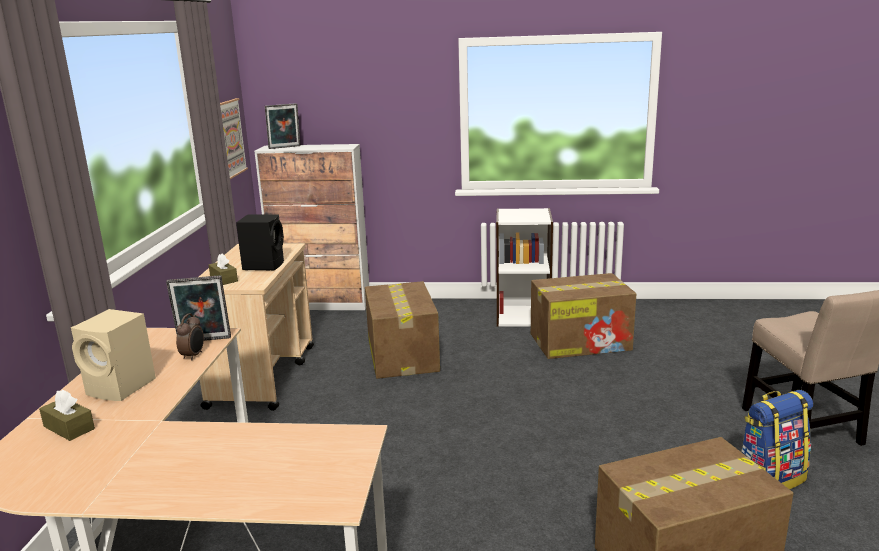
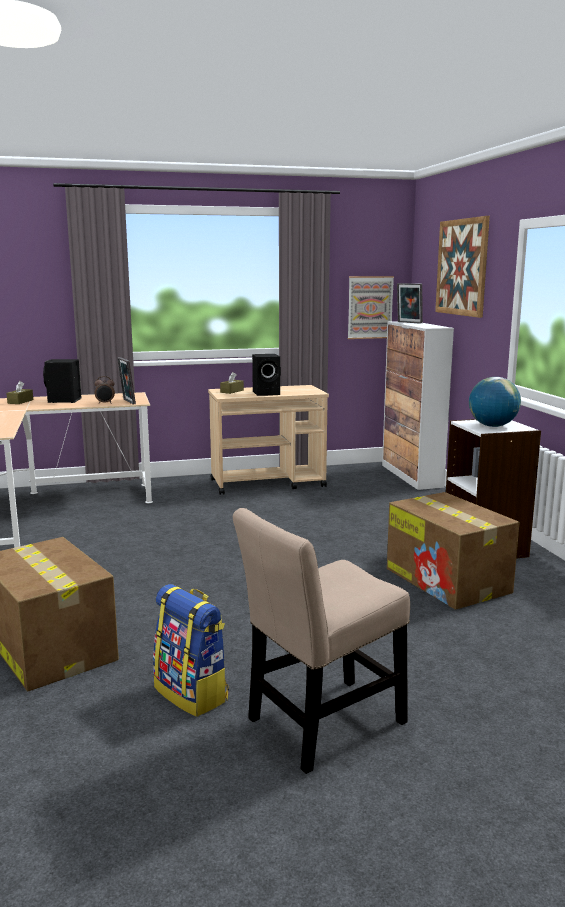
camera: 70 degrees right, 5 degrees down
(122, 387) = (63, 401): beige speaker -> black speaker
(360, 83) = (462, 267): none -> picture
(402, 355) = (339, 514): cardboard box -> none
(526, 215) = (492, 426): none -> globe

